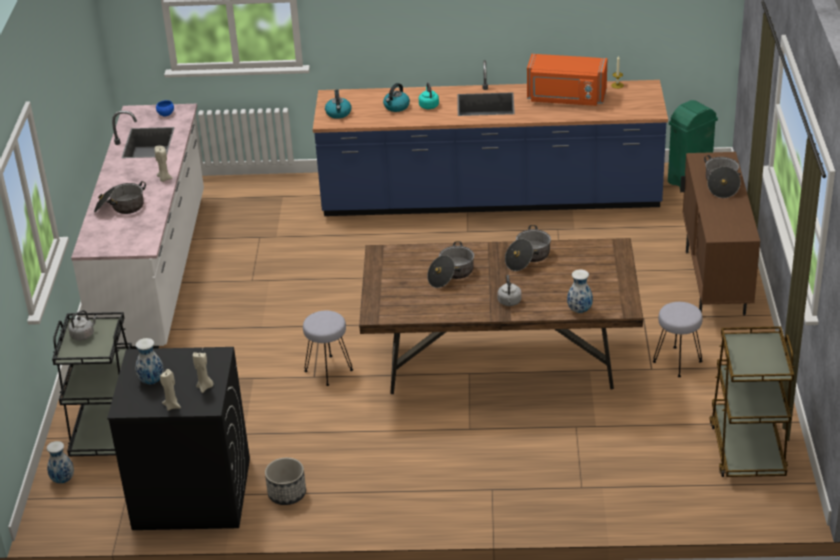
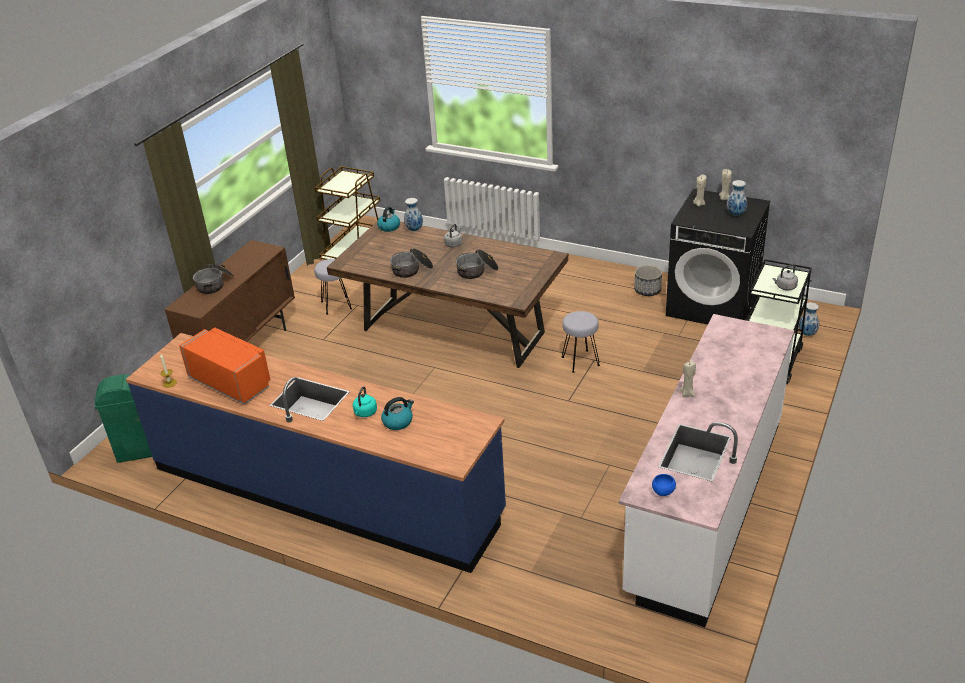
camera: 155 degrees left, 0 degrees up
(120, 207) = (740, 370): cooking pot -> none
(338, 113) = (463, 431): kettle -> kettle (389, 227)

